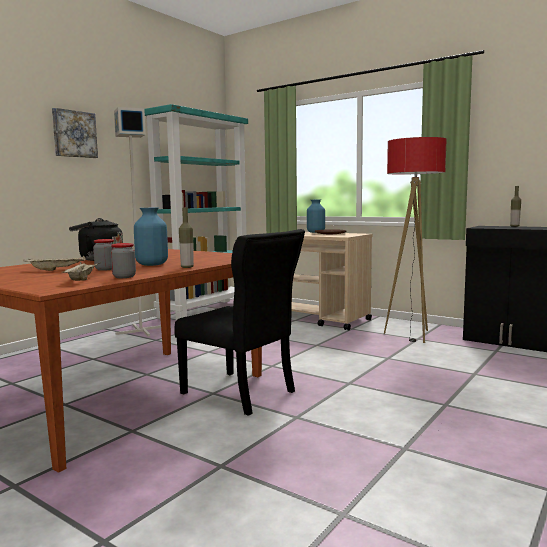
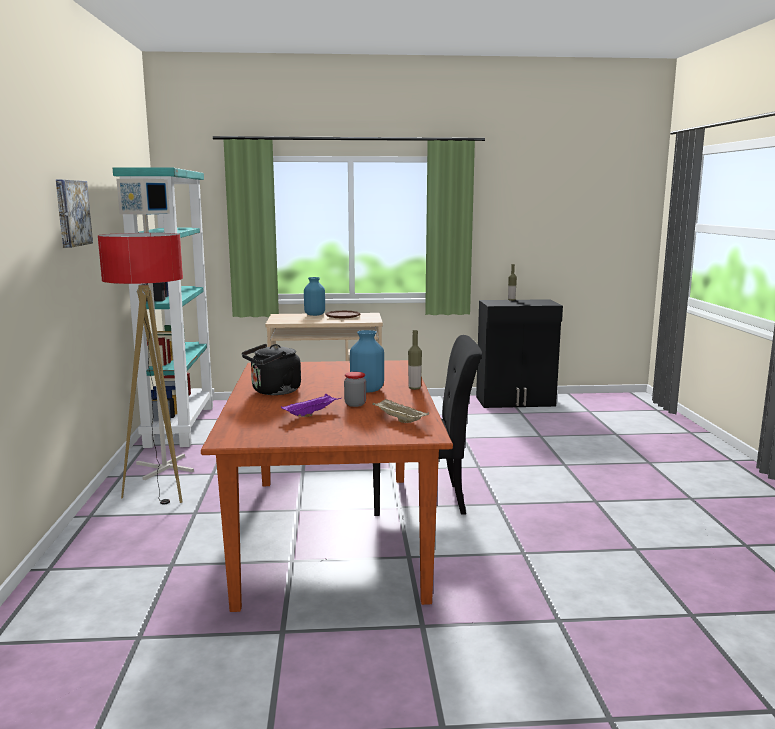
camera: 40 degrees left, 5 degrees up
(57, 270) = (311, 414): beige tray -> purple tray
(124, 277) = (419, 410): jar -> none
(411, 335) = (441, 412): floor lamp -> floor lamp (160, 493)

